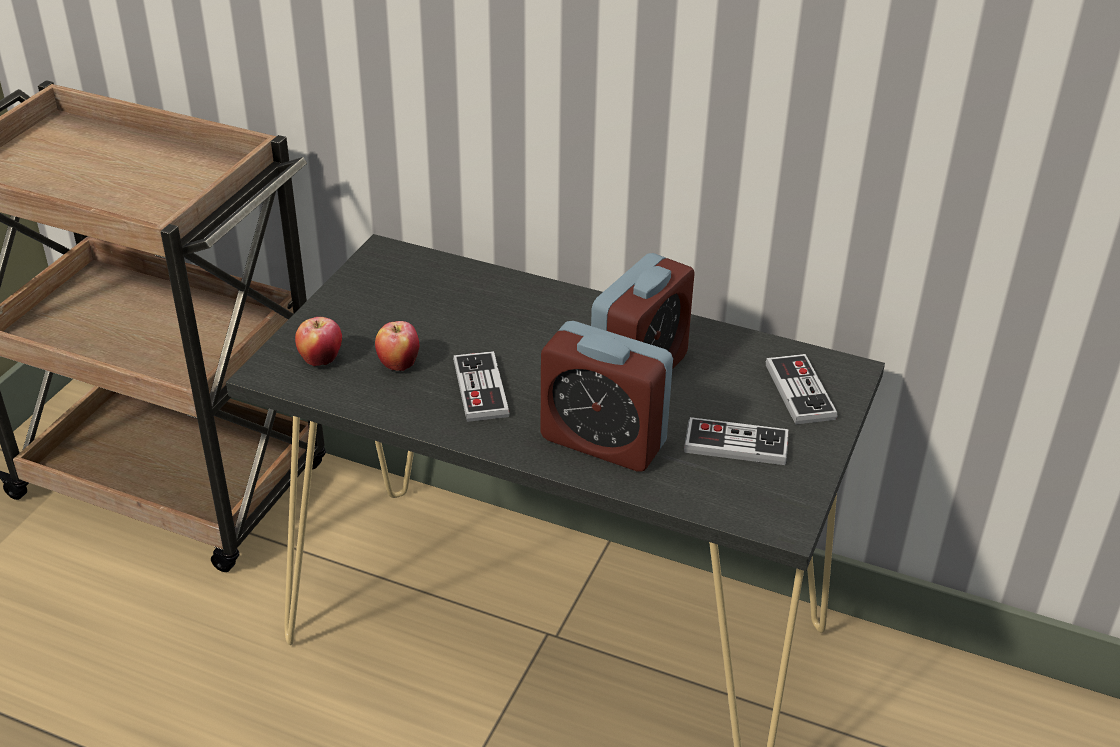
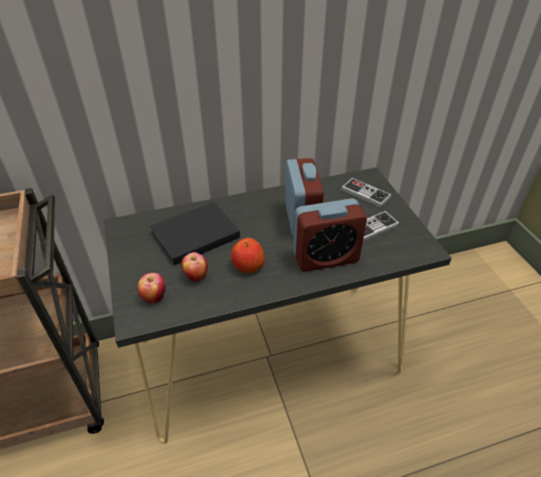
camera: 40 degrees left, 5 degrees up
(458, 312) = (193, 235): none -> black book
(480, 389) = (247, 265): game controller -> apple

